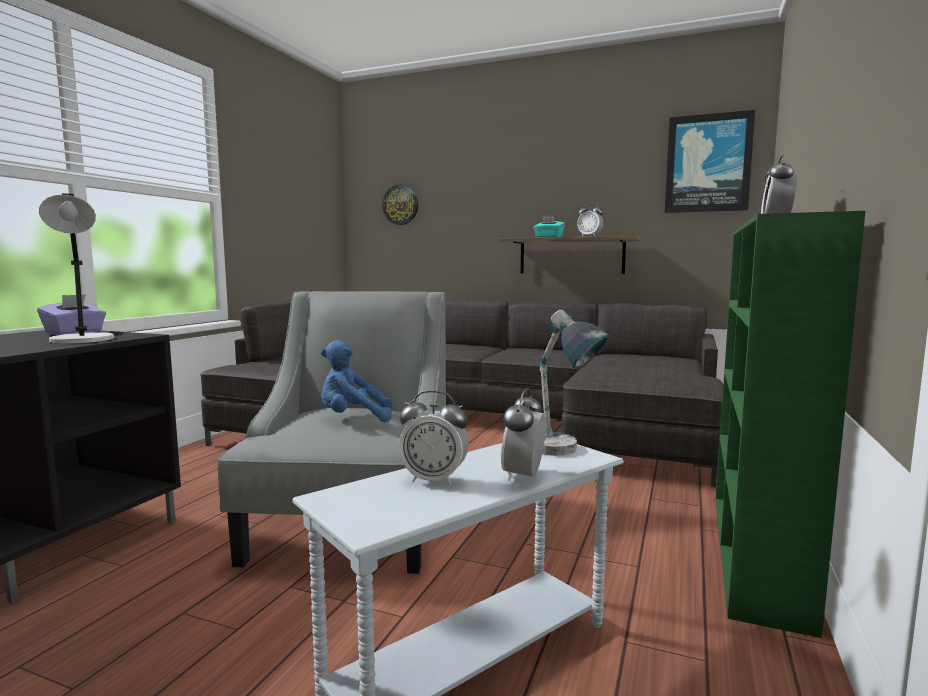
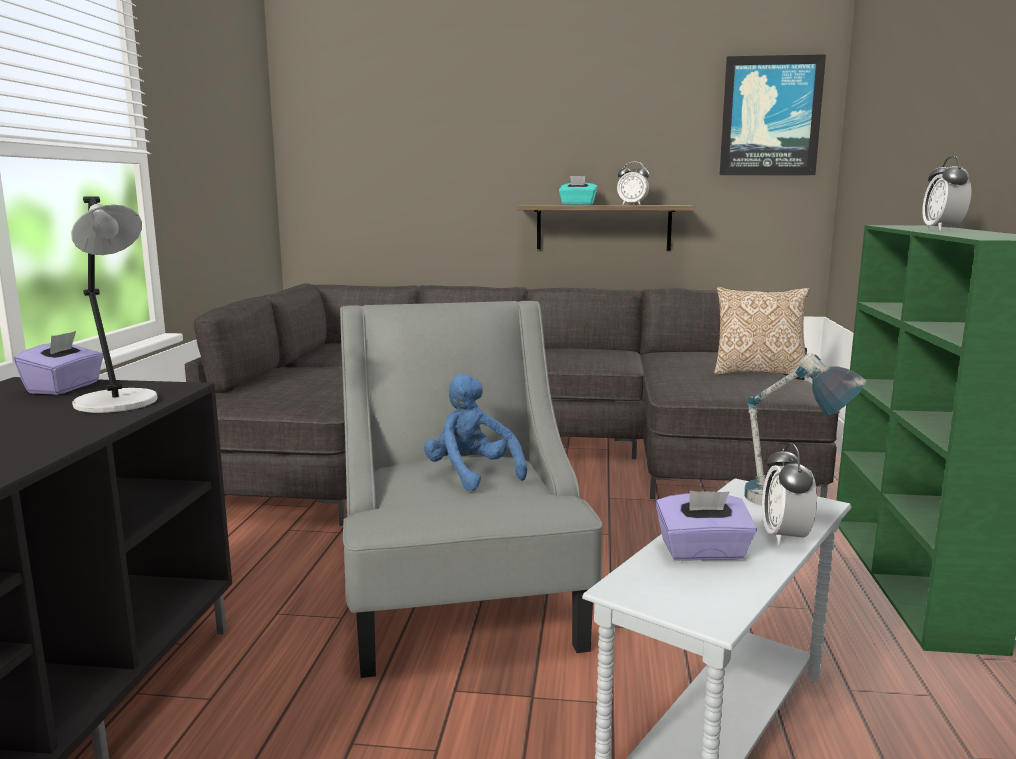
camera: 15 degrees left, 5 degrees up
(353, 419) = (471, 475): blue plush toy -> blue plush toy turned 75 degrees clockwise
(400, 205) = (363, 153): wall clock -> none
(434, 480) = (703, 552): alarm clock -> purple tissue box
(674, 369) = (758, 372): none -> pillow

